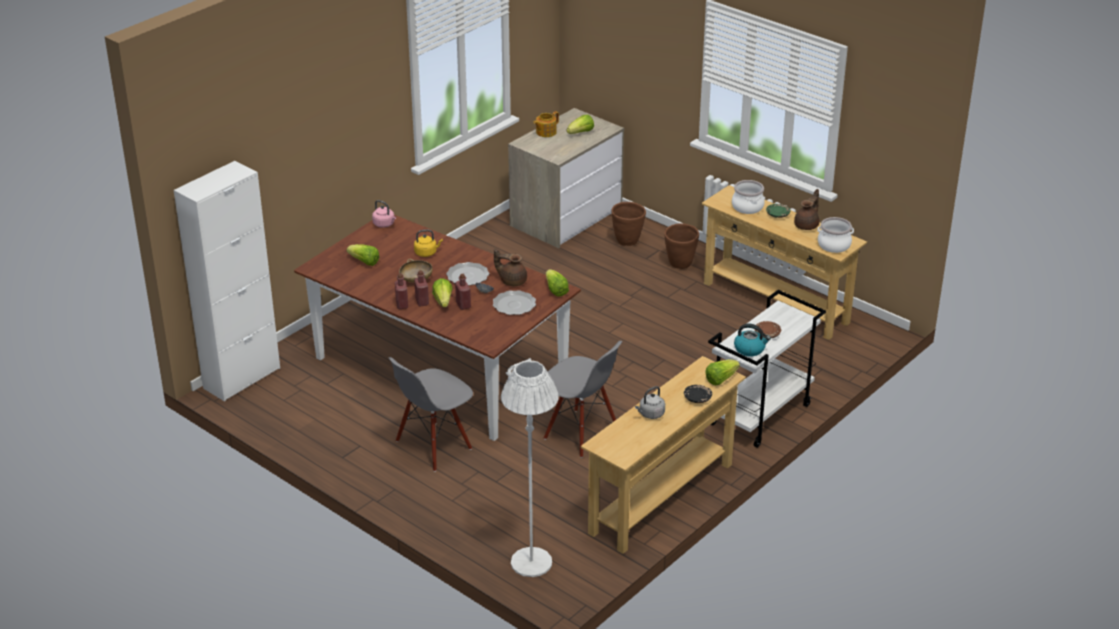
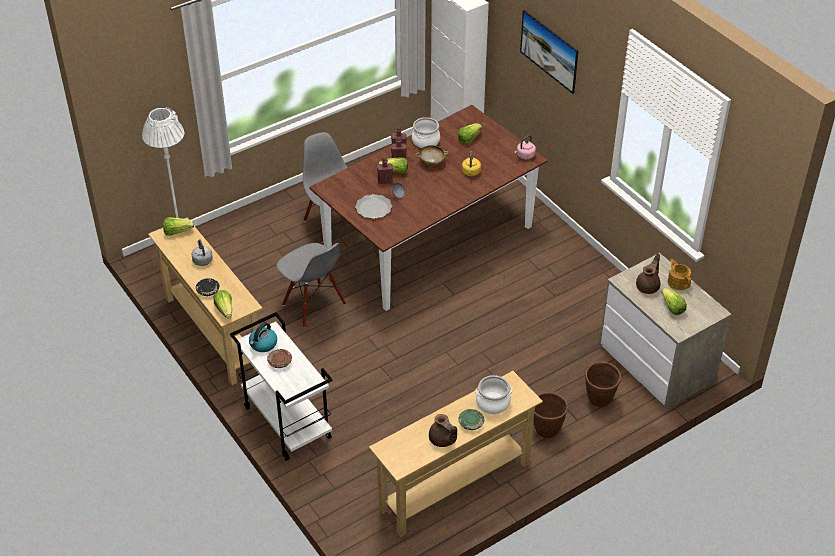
camera: 105 degrees right, 10 degrees up
(323, 134) = (548, 61): none -> picture
(467, 276) = (426, 189): plate -> none
(512, 281) = (409, 213): brown teapot -> brown teapot (648, 286)
(555, 290) = (385, 234): lettuce -> lettuce (177, 231)
(580, 433) = (313, 305): grey chair -> grey chair turned 90 degrees counterclockwise
(834, 245) = (398, 450): cooking pot -> cooking pot (426, 141)

